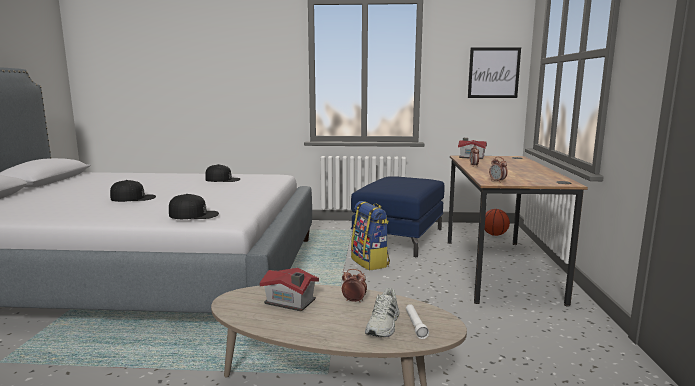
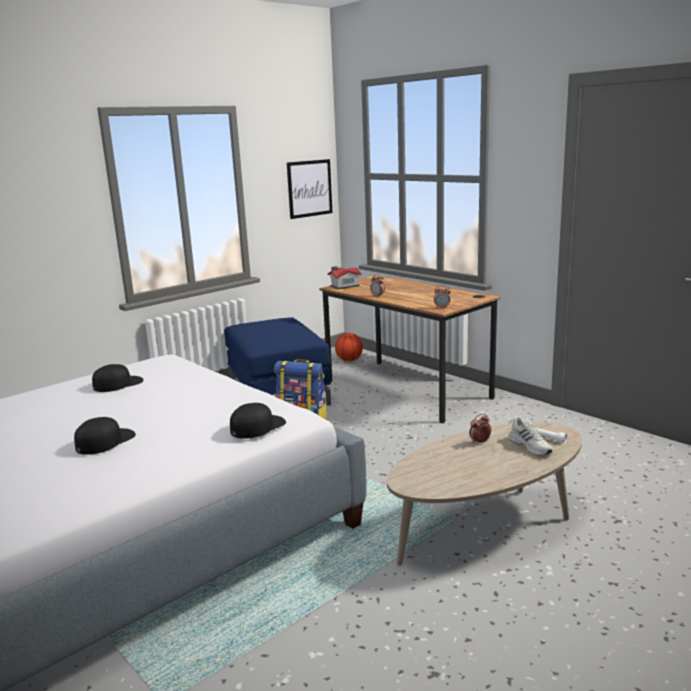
camera: 45 degrees left, 5 degrees up
(290, 302) = (448, 464): toy house -> none

